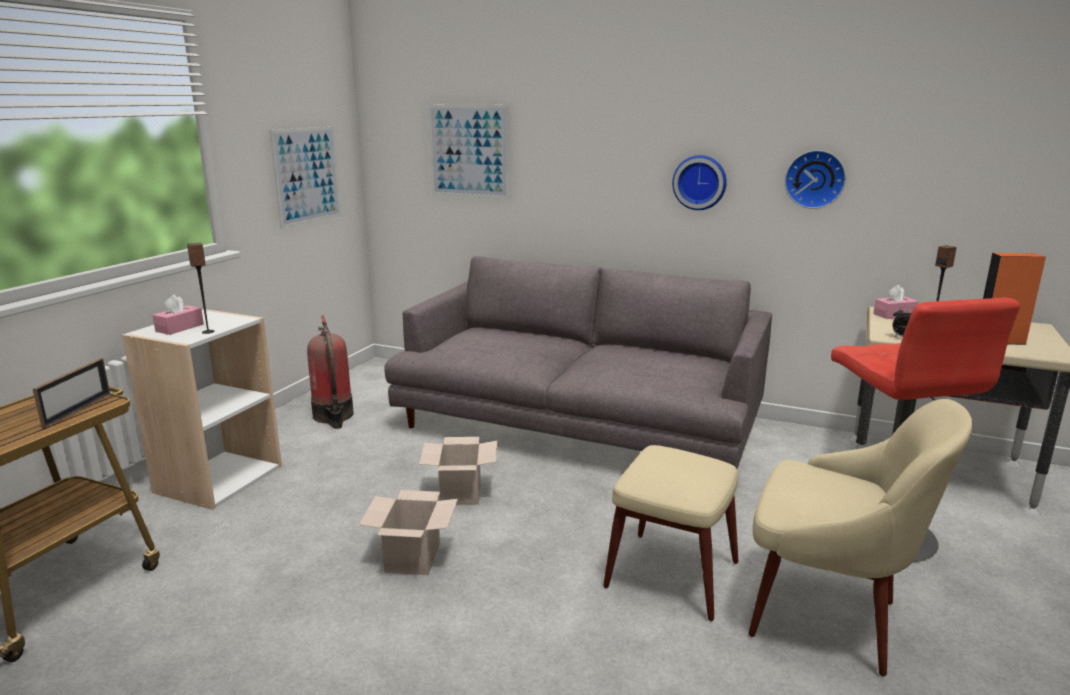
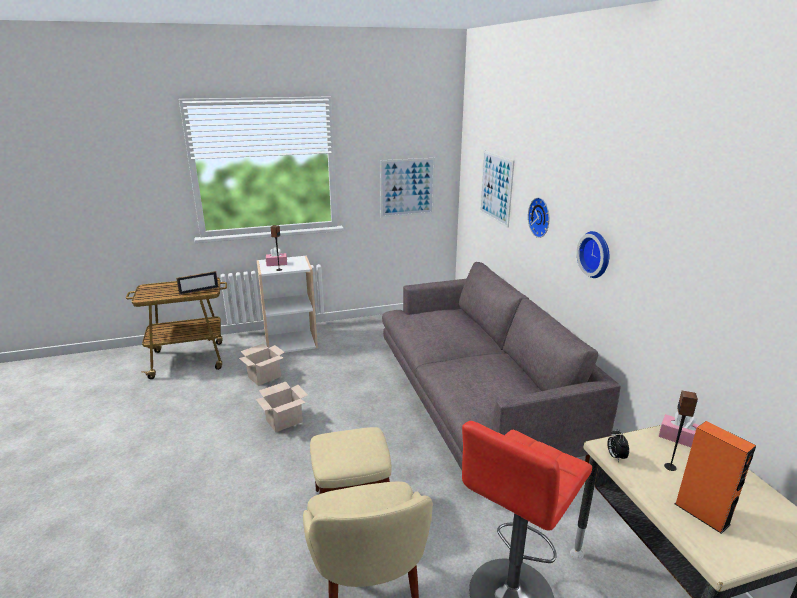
camera: 50 degrees right, 5 degrees up
(333, 416) = (376, 332): fire extinguisher -> none
(460, 492) = (352, 403): cardboard box -> cardboard box (265, 376)
(815, 179) = (666, 281): wall clock -> wall clock (541, 217)

